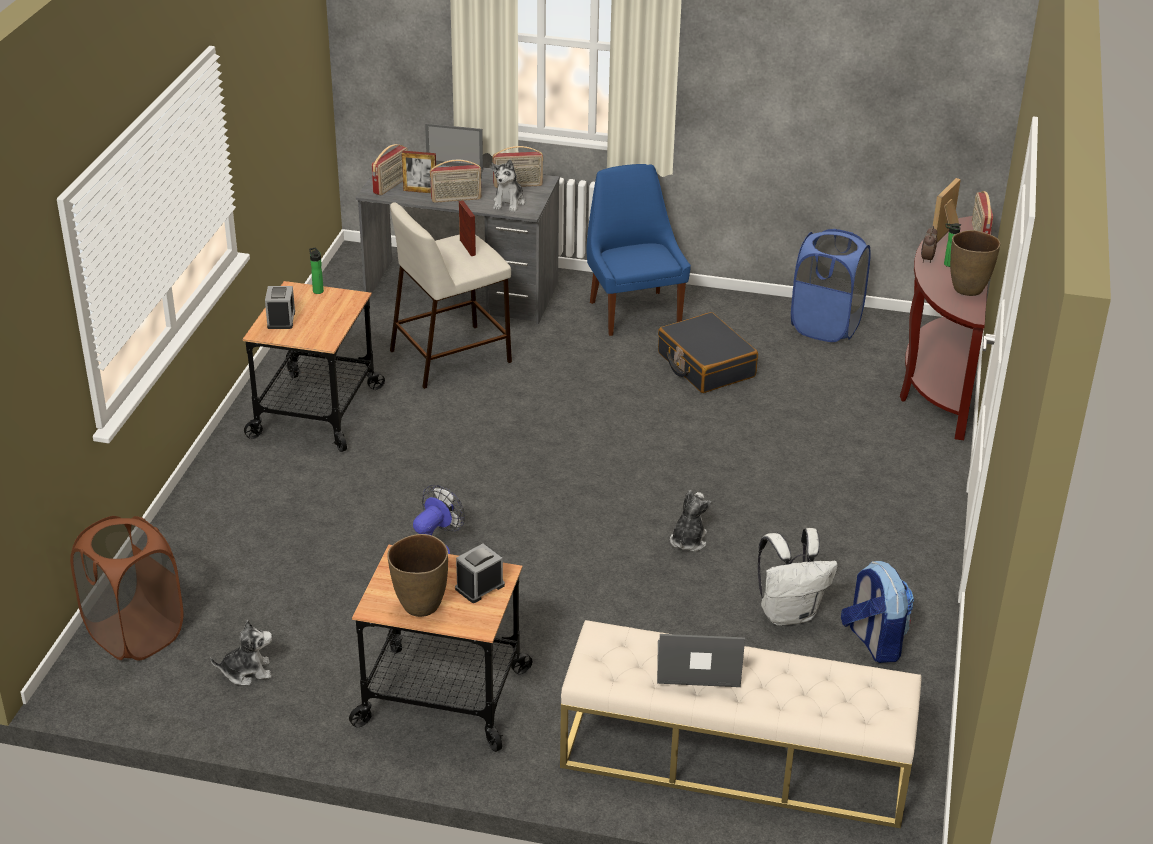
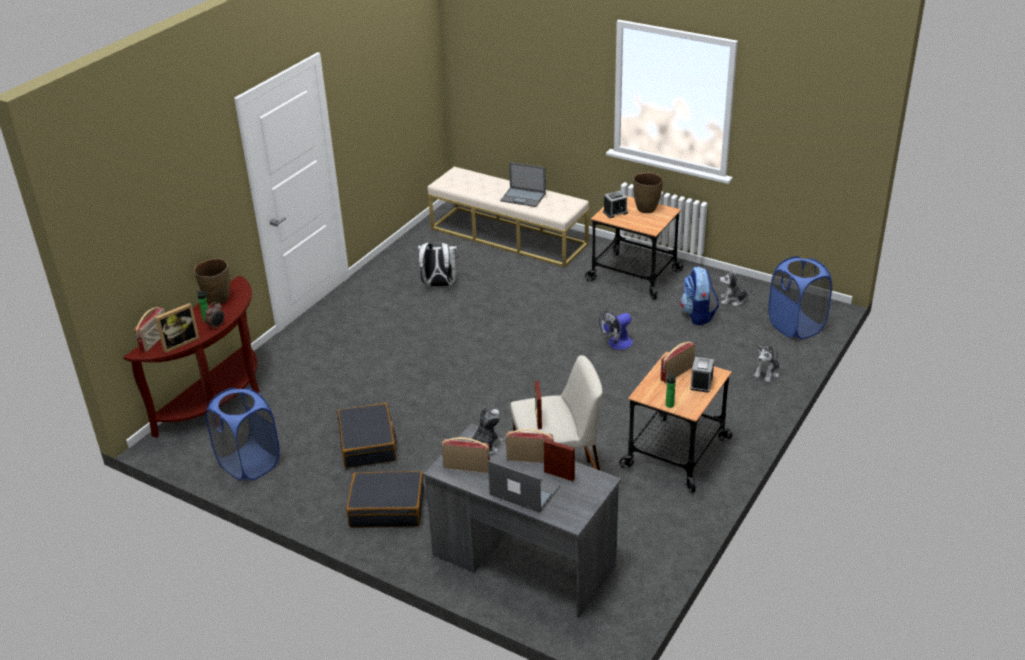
camera: 160 degrees left, 0 degrees up
(135, 634) = (796, 326): brown laundry basket -> blue laundry basket
(391, 185) = (583, 487): radio -> radio (676, 373)
(633, 311) = (387, 508): blue chair -> black suitcase
(688, 541) = (466, 327): plush toy -> plush toy (767, 373)
(873, 642) = (408, 267): backpack -> backpack (698, 315)

